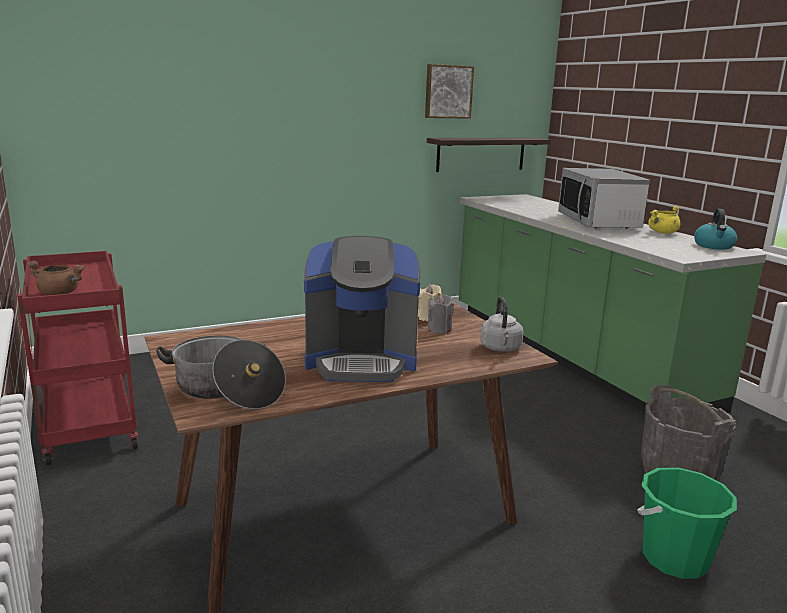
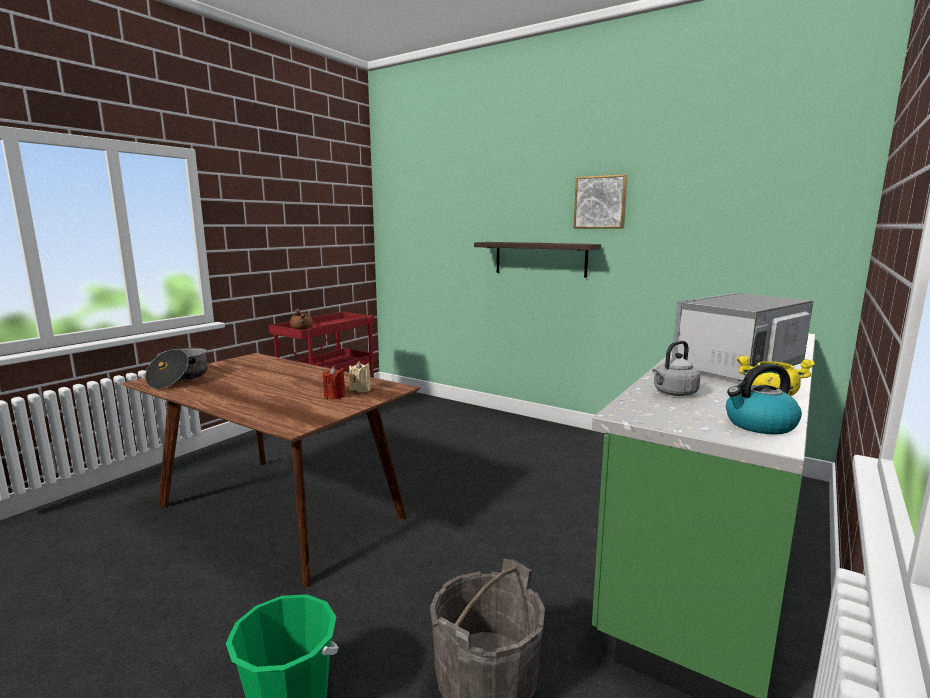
camera: 60 degrees right, 5 degrees down
(361, 361) = (246, 391): coffee machine -> none
(439, 329) = (334, 396): grey candle -> red candle
(448, 91) = (695, 206): picture -> picture (600, 202)
(481, 154) = (742, 277): shelf -> shelf (540, 259)
(500, 349) = (305, 418): grey kettle -> grey kettle (673, 393)

